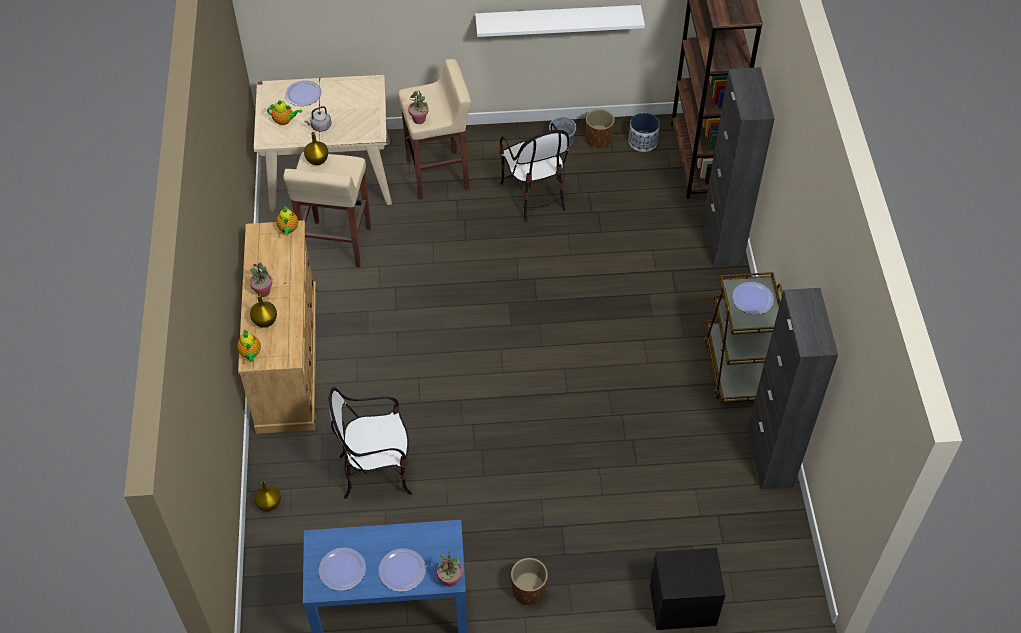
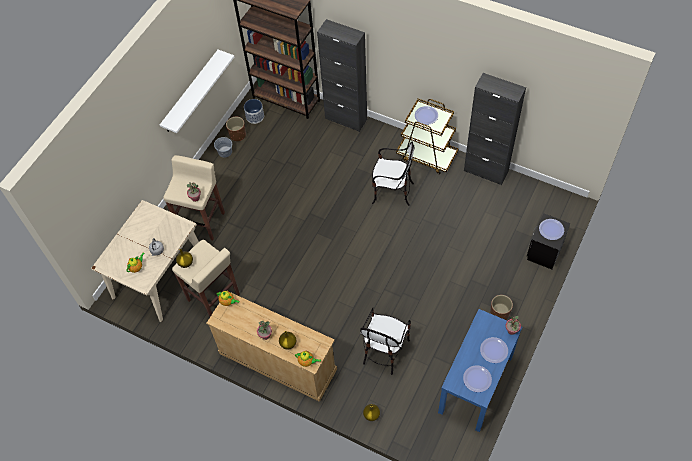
camera: 55 degrees left, 5 degrees up
(303, 94) = (123, 248): plate -> plate (551, 229)
(534, 195) = (253, 184): chair -> chair (392, 192)

